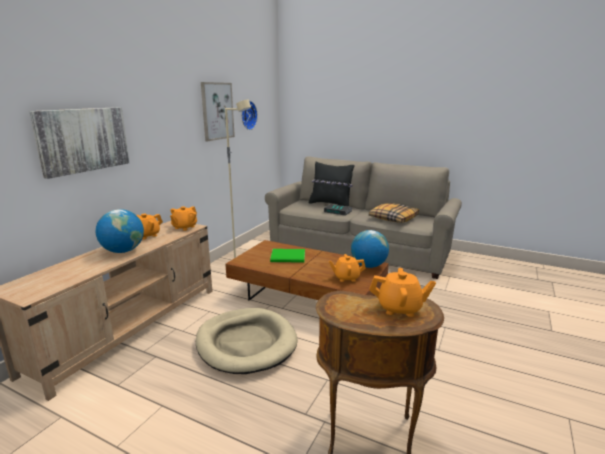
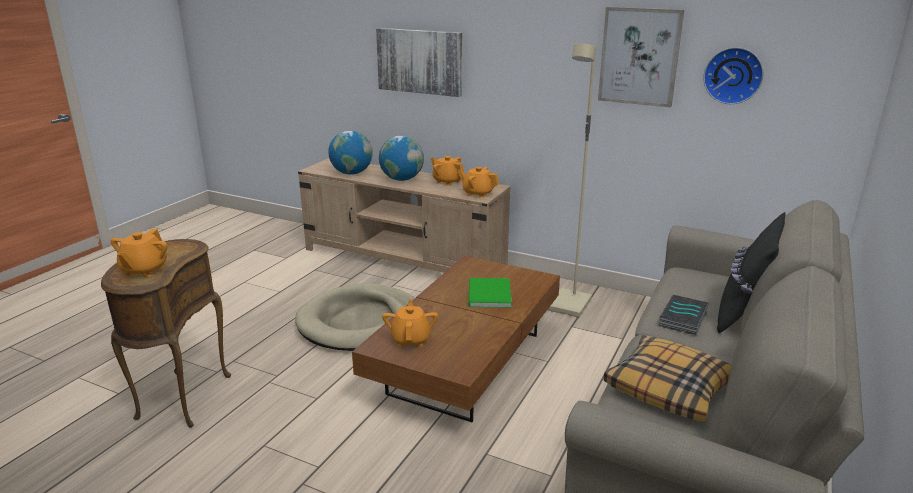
camera: 90 degrees right, 5 degrees up
(368, 266) = (456, 363): globe -> globe (352, 173)

